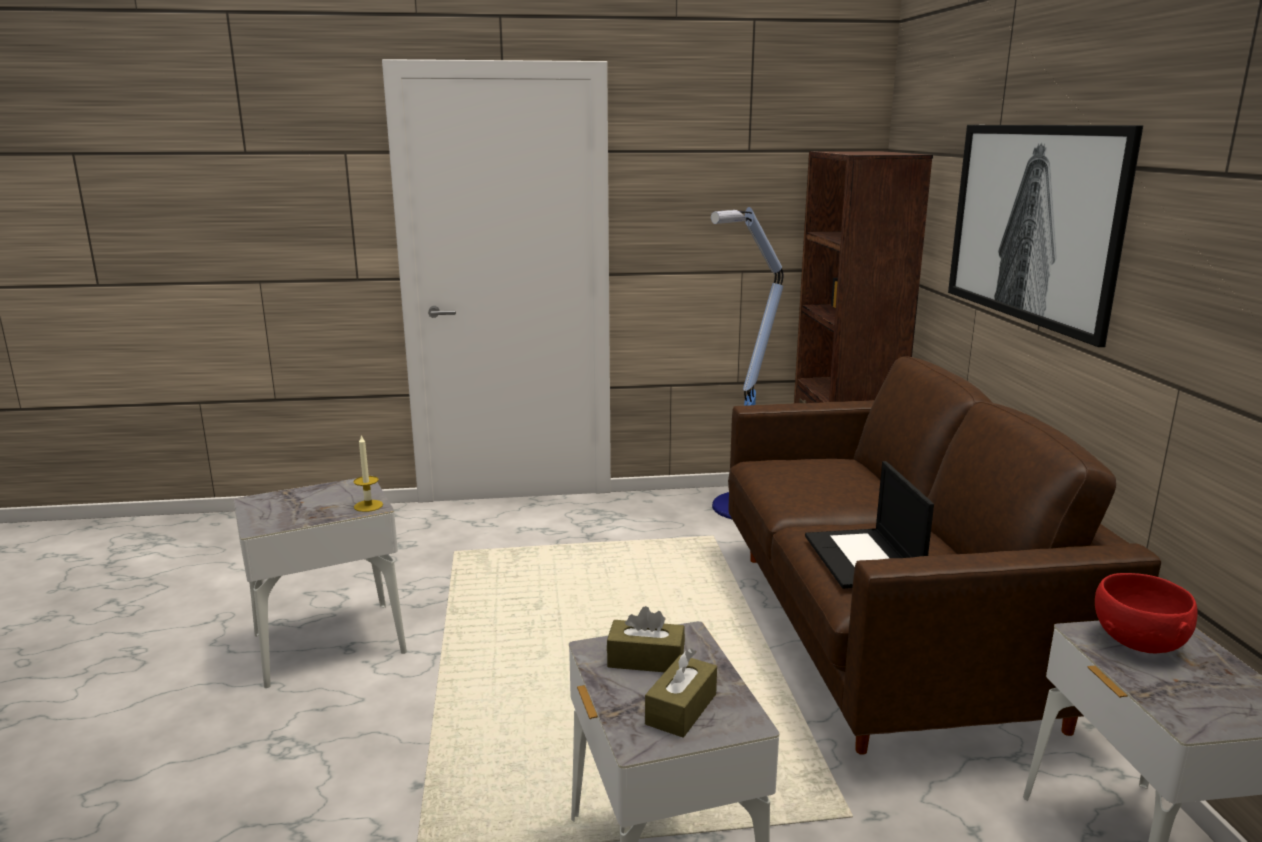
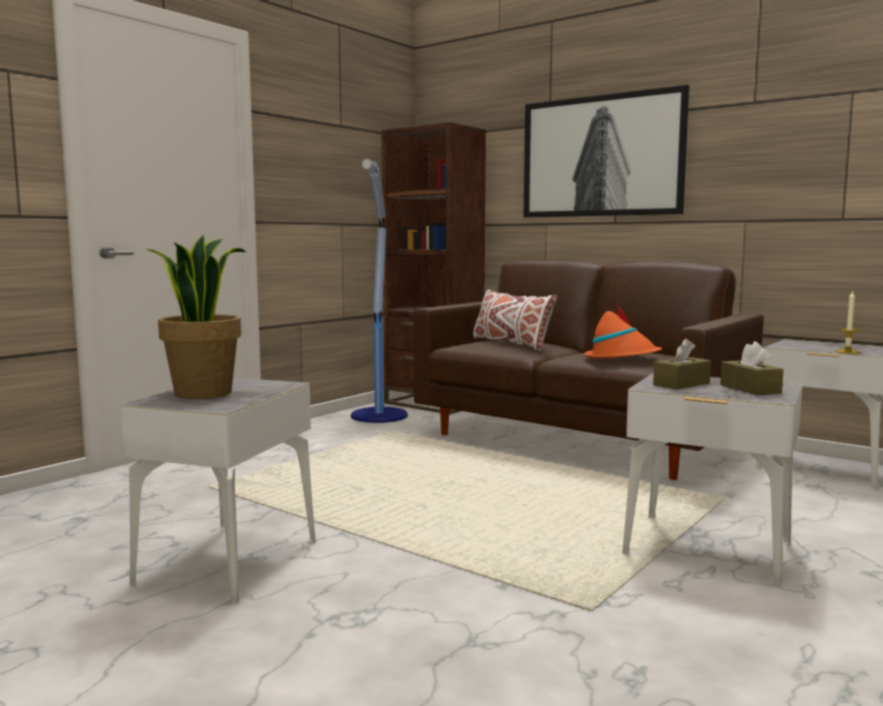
camera: 45 degrees left, 10 degrees down
(301, 500) = (203, 393): none -> potted plant
(368, 506) = (279, 384): candle -> candle (847, 351)
(829, 479) = (511, 344): none -> white pillow
(864, 559) = (621, 358): laptop -> orange hat
(1138, 642) = (799, 345): red bowl -> none

